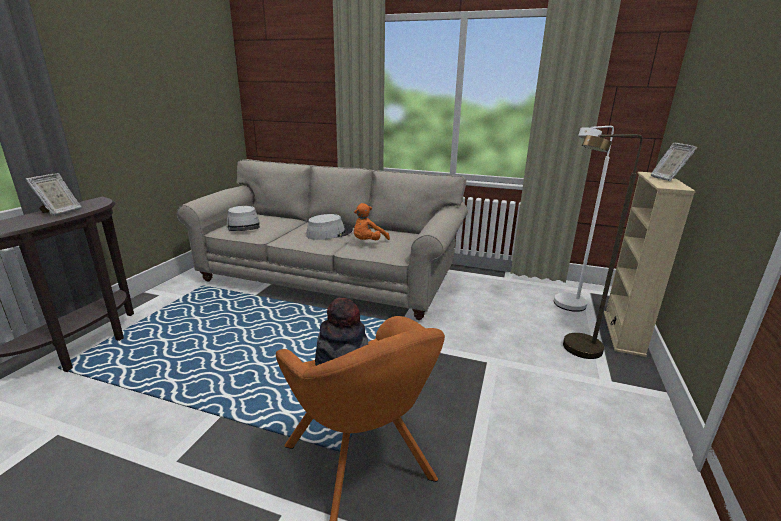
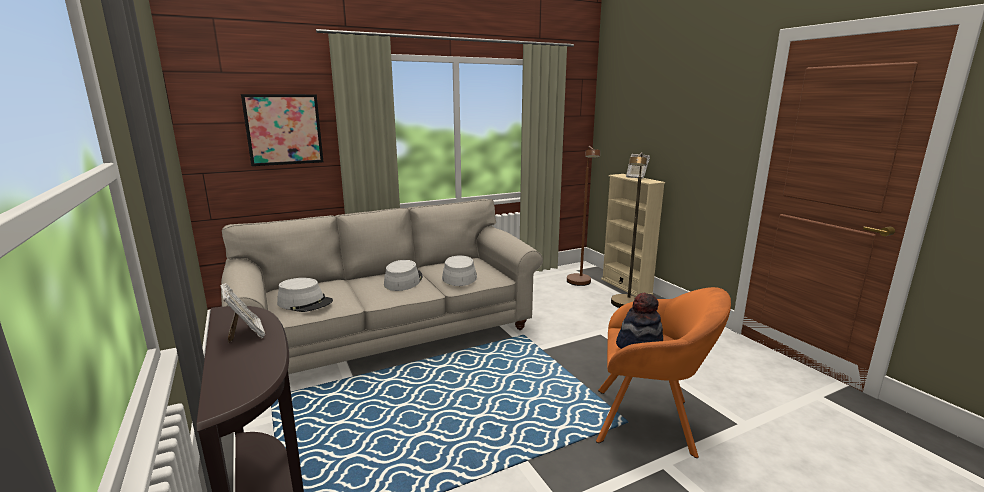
camera: 45 degrees left, 5 degrees down
(303, 88) = (283, 129): none -> picture
(368, 242) = (459, 276): orange plush toy -> grey hat
(566, 307) = (580, 284): white floor lamp -> brown floor lamp

